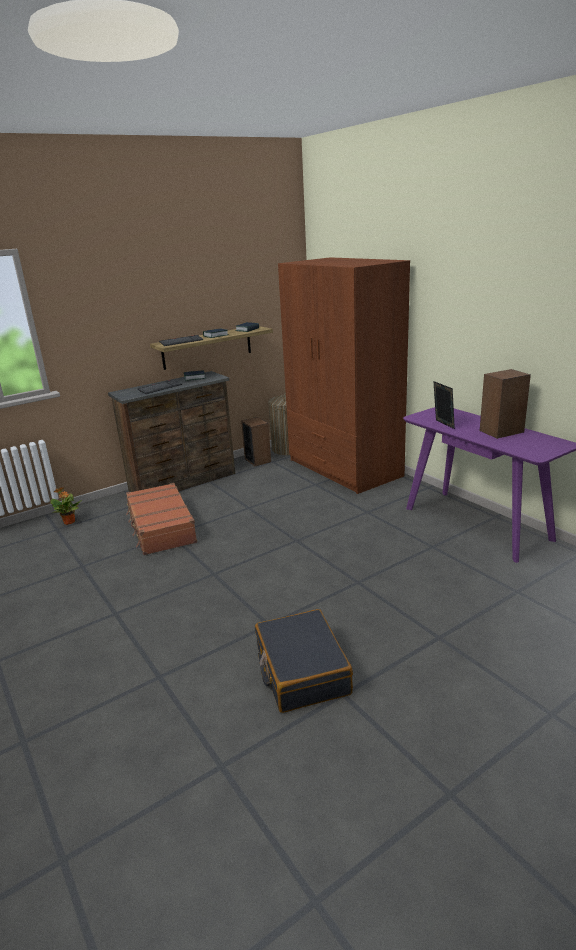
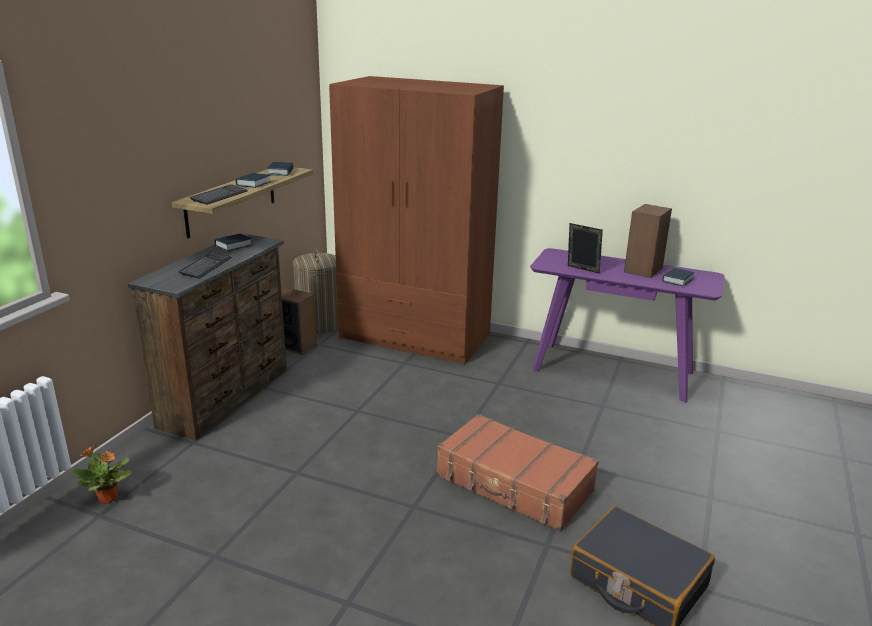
camera: 35 degrees left, 0 degrees up
(161, 528) = (269, 467): brown suitcase -> brown suitcase (514, 484)
(520, 443) = (677, 280): none -> book

